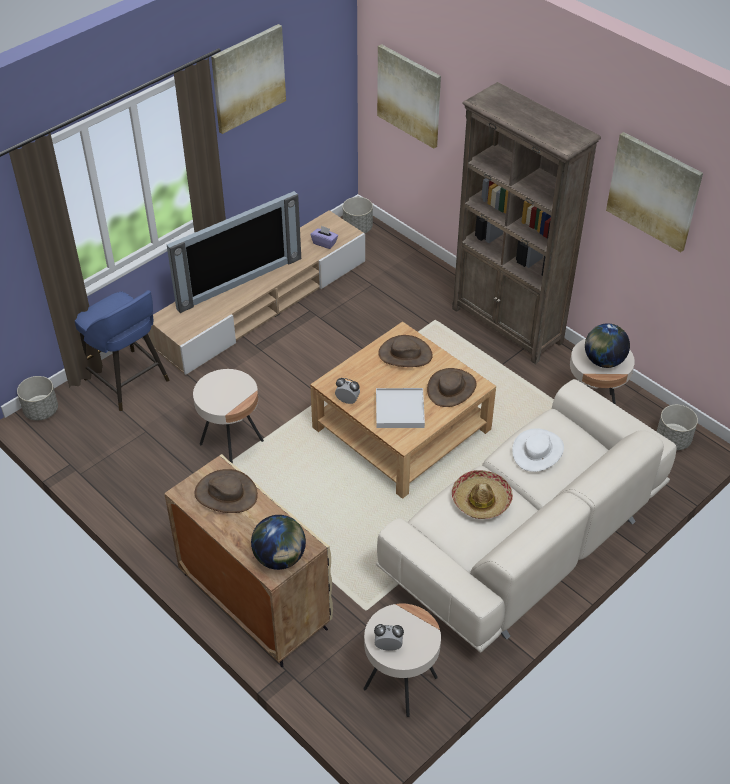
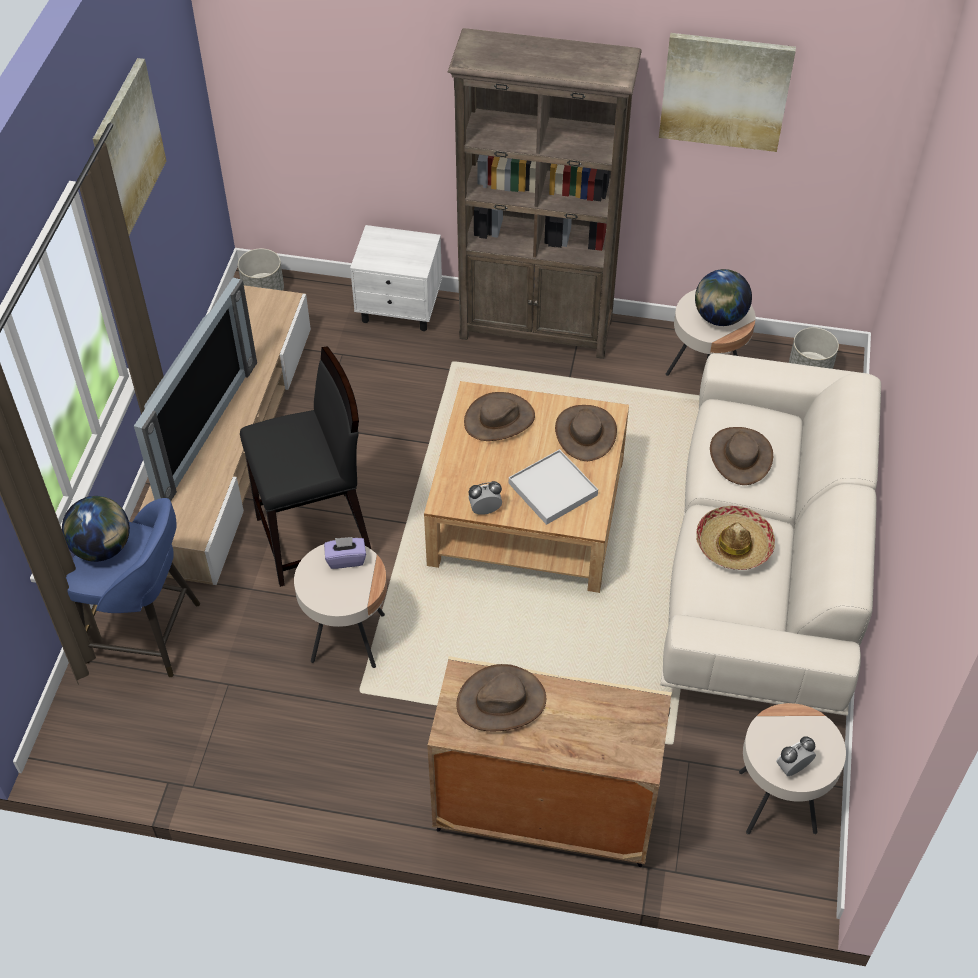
camera: 35 degrees left, 5 degrees up
(41, 411) = (64, 736): grey planter -> none
(263, 379) = (316, 538): none -> black stool
(280, 558) = (633, 740): globe -> globe (102, 548)
(324, 243) = (268, 329): purple tissue box -> purple tissue box (346, 559)
(409, 95) = (308, 90): picture -> none
(431, 275) = (400, 309): none -> white nightstand
(538, 451) = (740, 456): white hat -> brown hat

